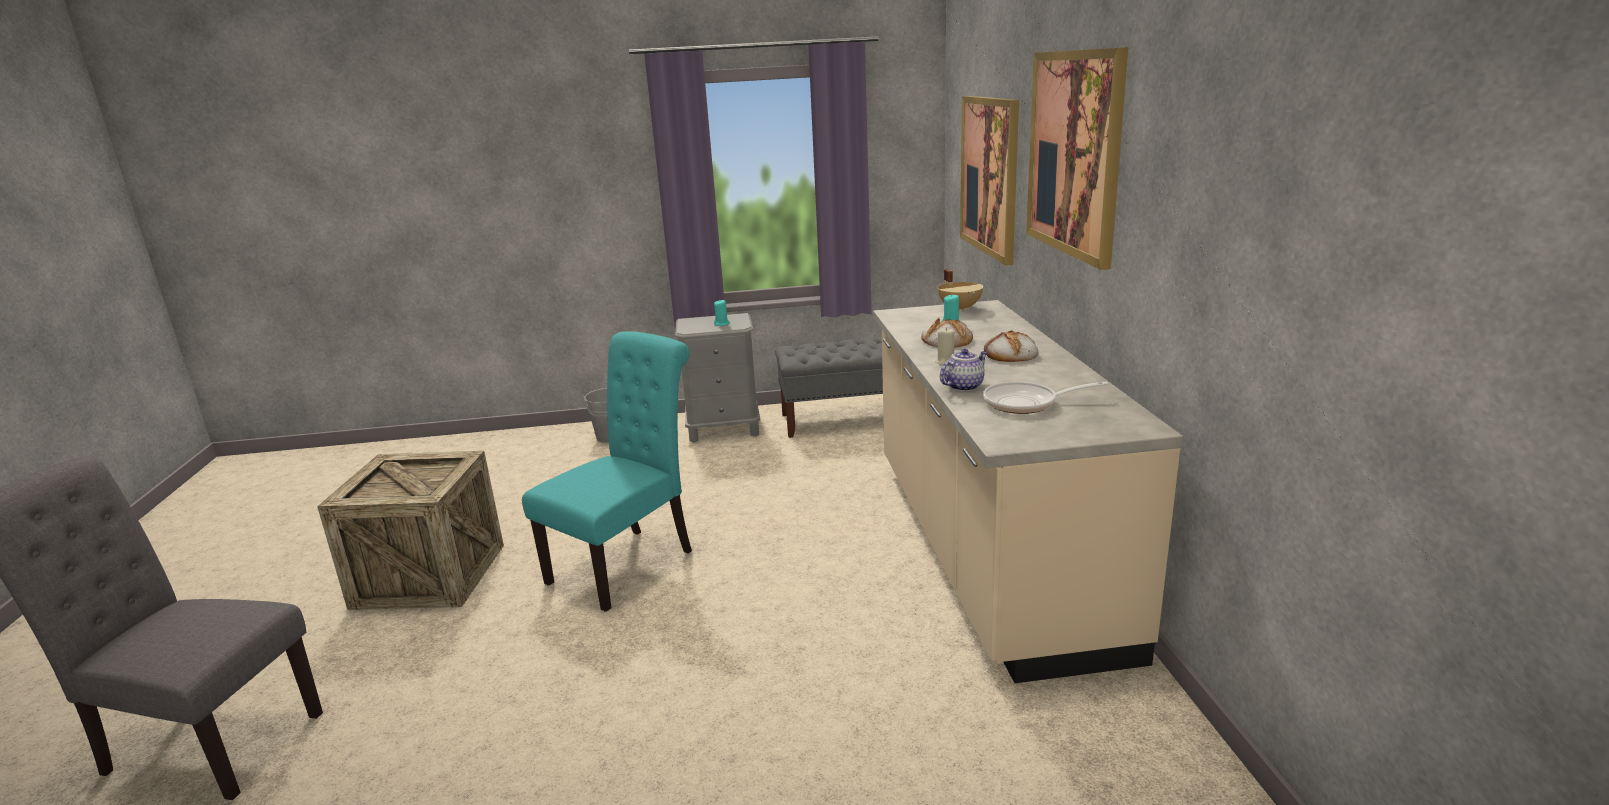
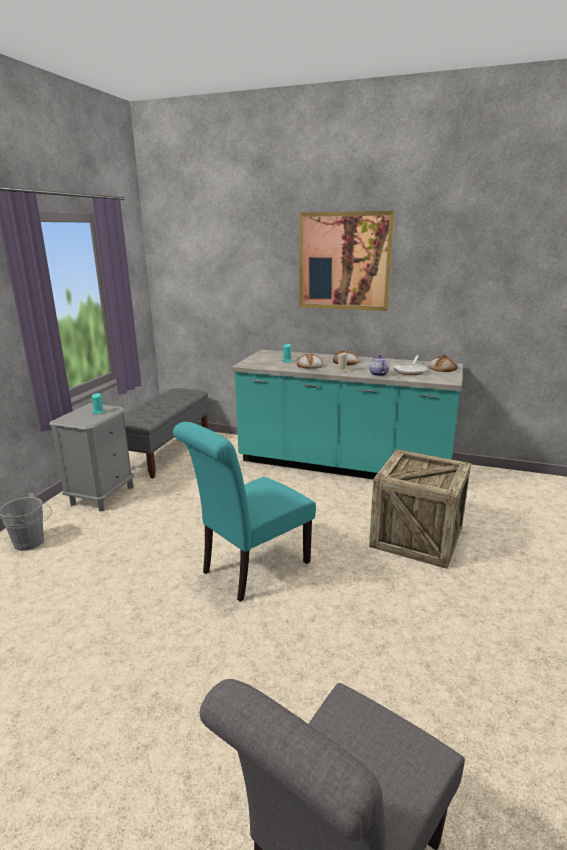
camera: 65 degrees left, 0 degrees up
(430, 576) = (160, 682): crate -> crate (416, 537)
(628, 563) = (250, 569): turquoise chair -> turquoise chair turned 105 degrees counterclockwise
(960, 308) = (263, 355): beige cooking pot -> none
(988, 549) = (343, 464): beige counter -> turquoise counter
(989, 176) = (233, 283): picture -> none
(1099, 423) = (442, 368): none -> bread

